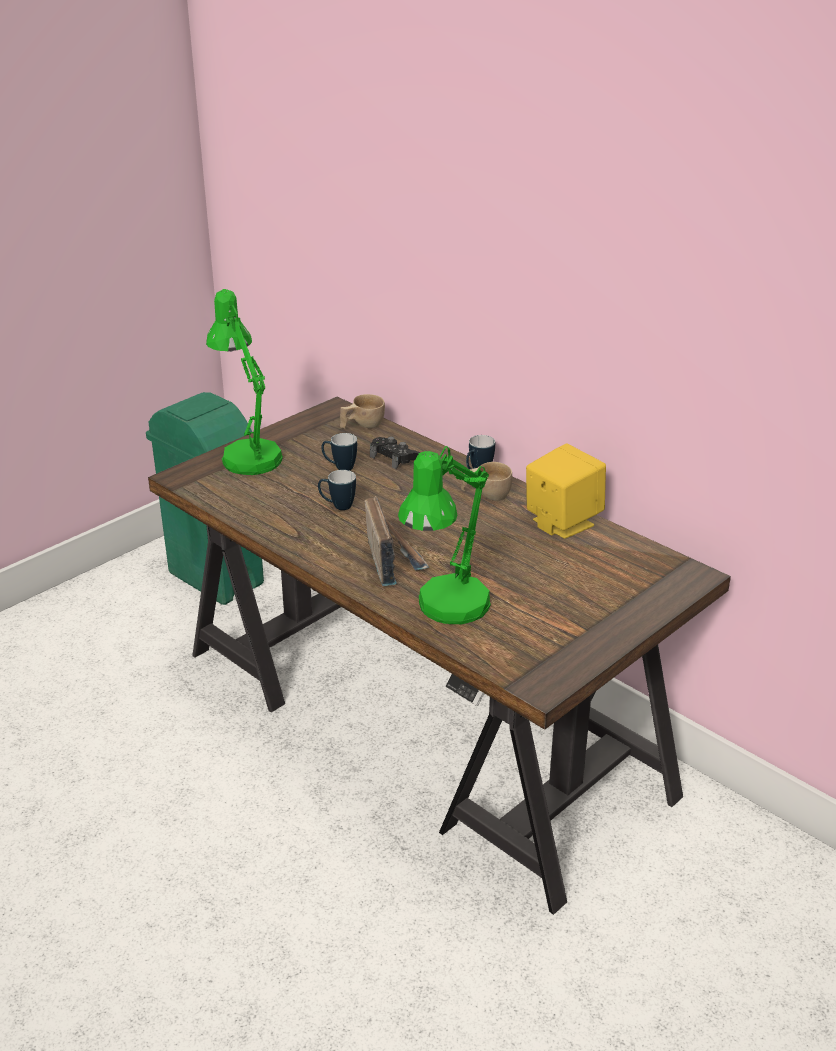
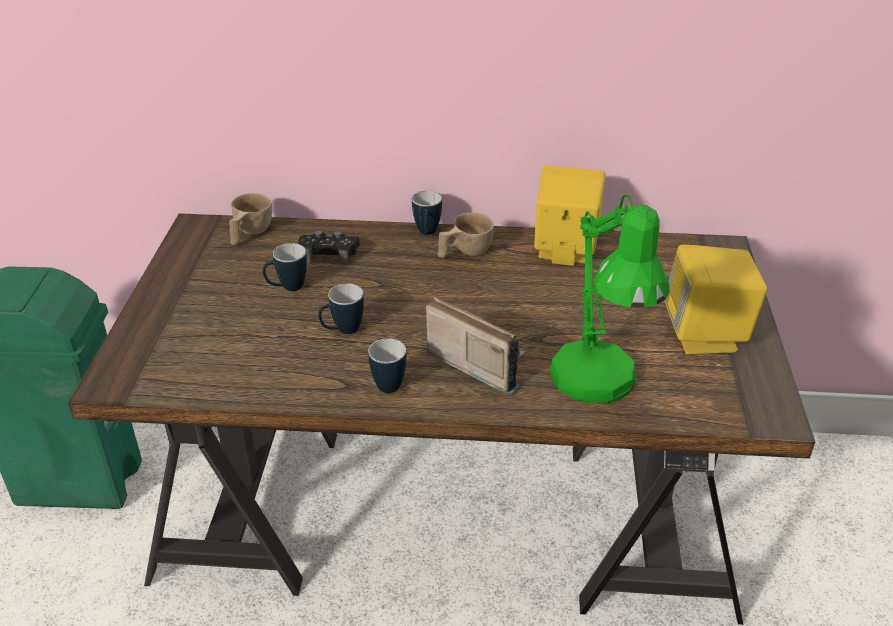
camera: 40 degrees left, 5 degrees up
(247, 454) = (162, 318): green table lamp -> none
(323, 545) = (387, 381): none -> mug
(576, 619) = (705, 335): none -> yellow speaker

